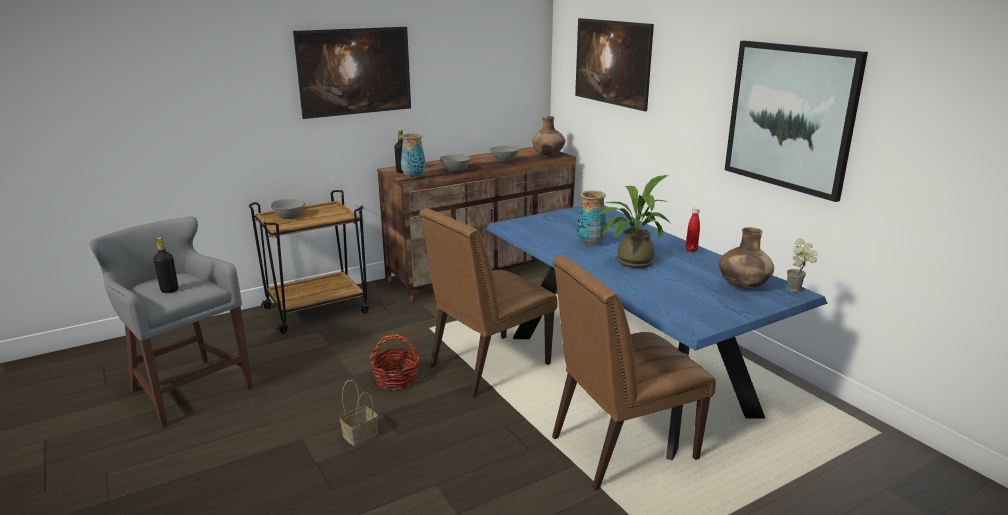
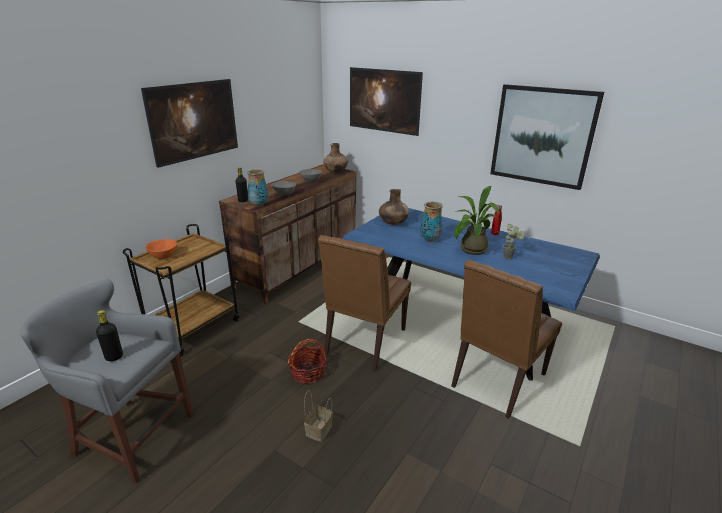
camera: 25 degrees left, 5 degrees up
(289, 217) = (164, 256): grey bowl -> orange bowl
(743, 286) = (552, 255): brown vase -> brown vase (393, 223)
(798, 290) = (582, 252): potted plant -> potted plant (510, 258)

